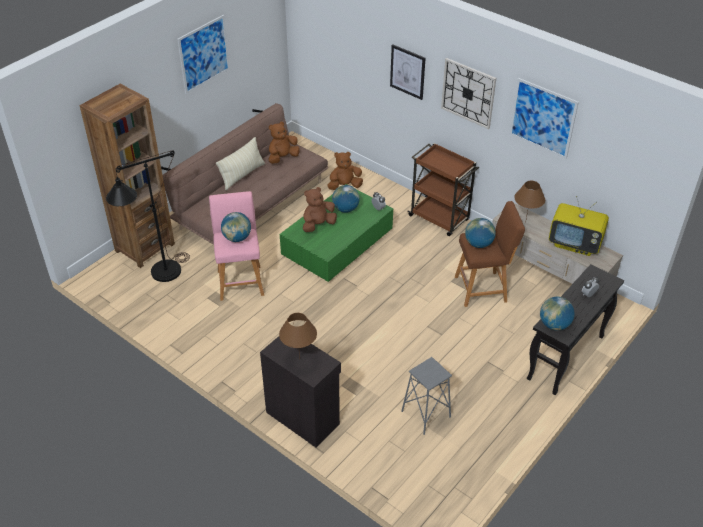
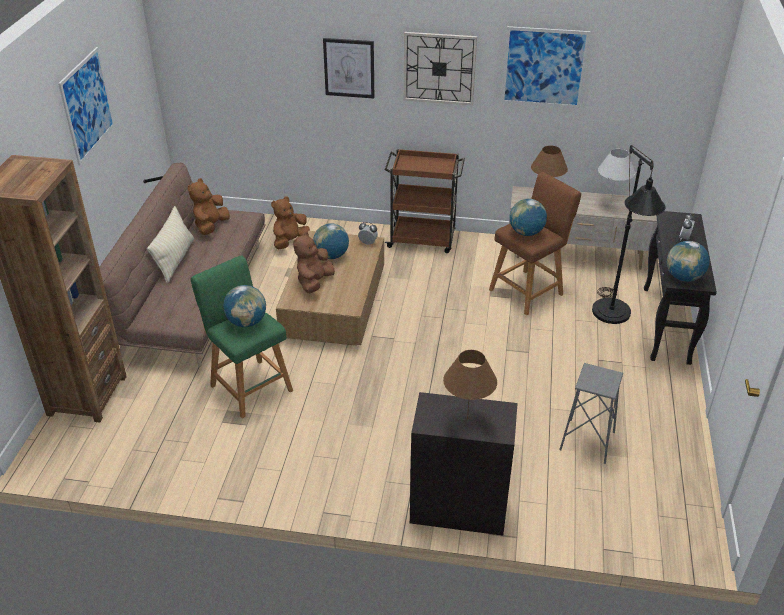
camera: 30 degrees left, 5 degrees down
(160, 276) = (136, 422): black floor lamp -> black floor lamp (612, 319)
(240, 281) = (249, 386): pink stool -> green stool
(337, 244) = (334, 304): green coffee table -> brown coffee table
(575, 244) = (610, 203): television -> white table lamp

